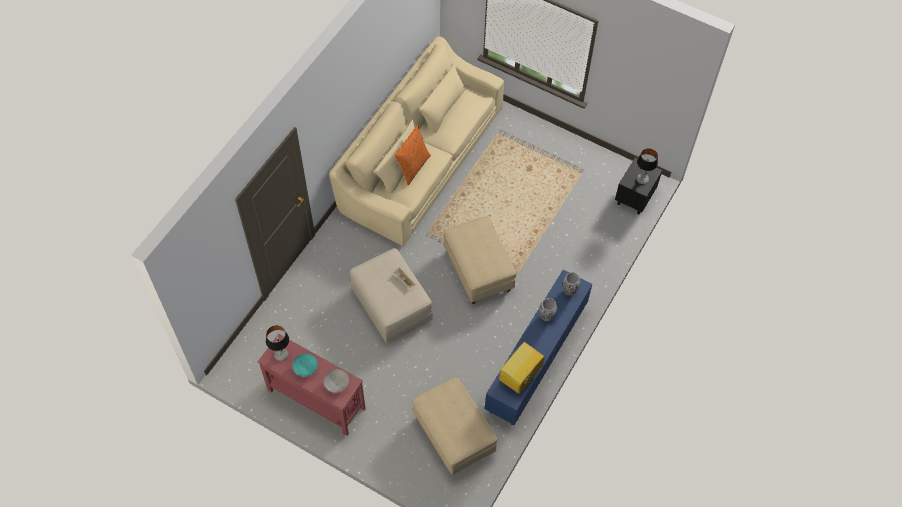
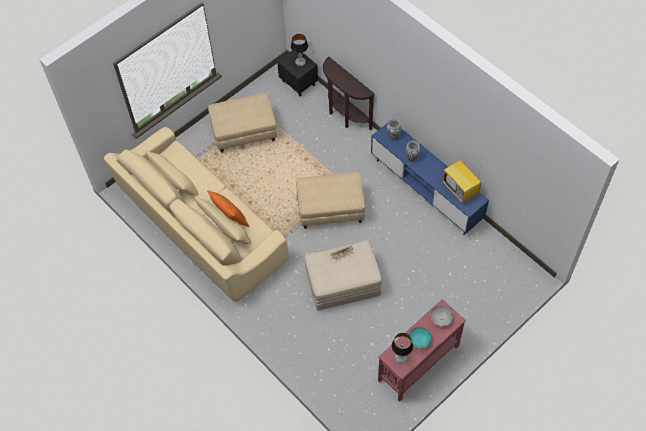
camera: 70 degrees left, 0 degrees up
(454, 434) = (477, 265): beige ottoman -> beige ottoman (244, 132)
(608, 254) = (345, 116): none -> brown console table

